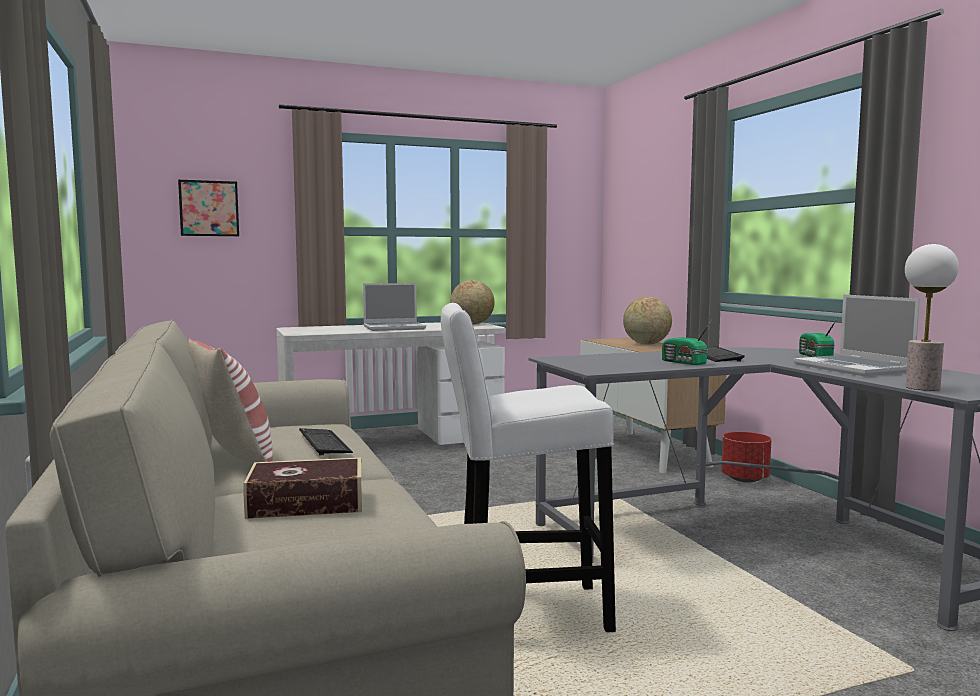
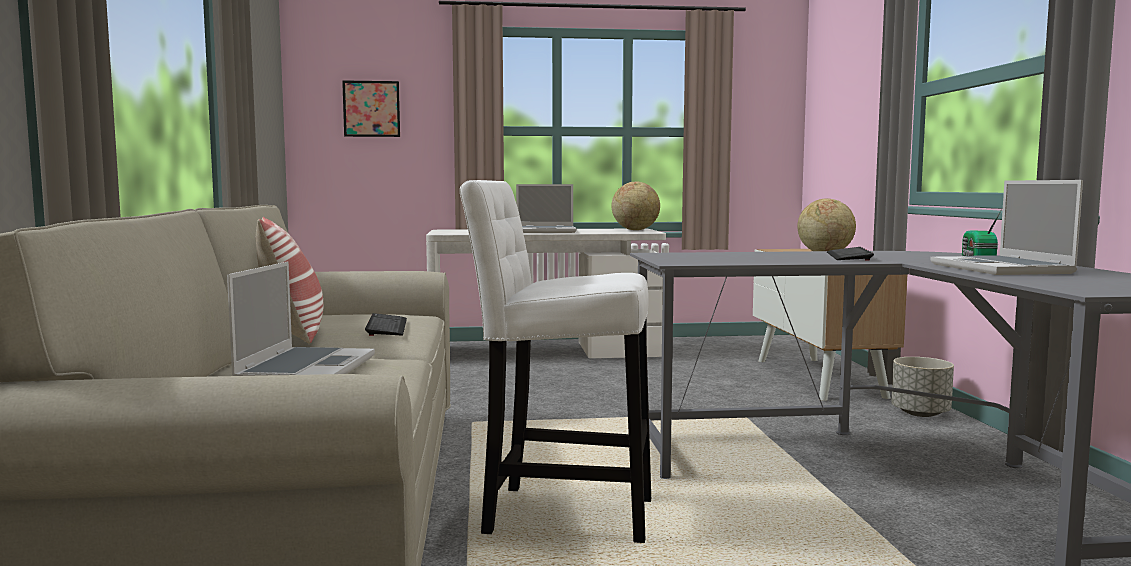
camera: 15 degrees right, 0 degrees up
(306, 503) = (306, 369): book -> laptop
(684, 362) = (796, 260): radio -> none
(745, 479) = (920, 413): red planter -> grey planter
(923, 388) = (1050, 285): table lamp -> none

